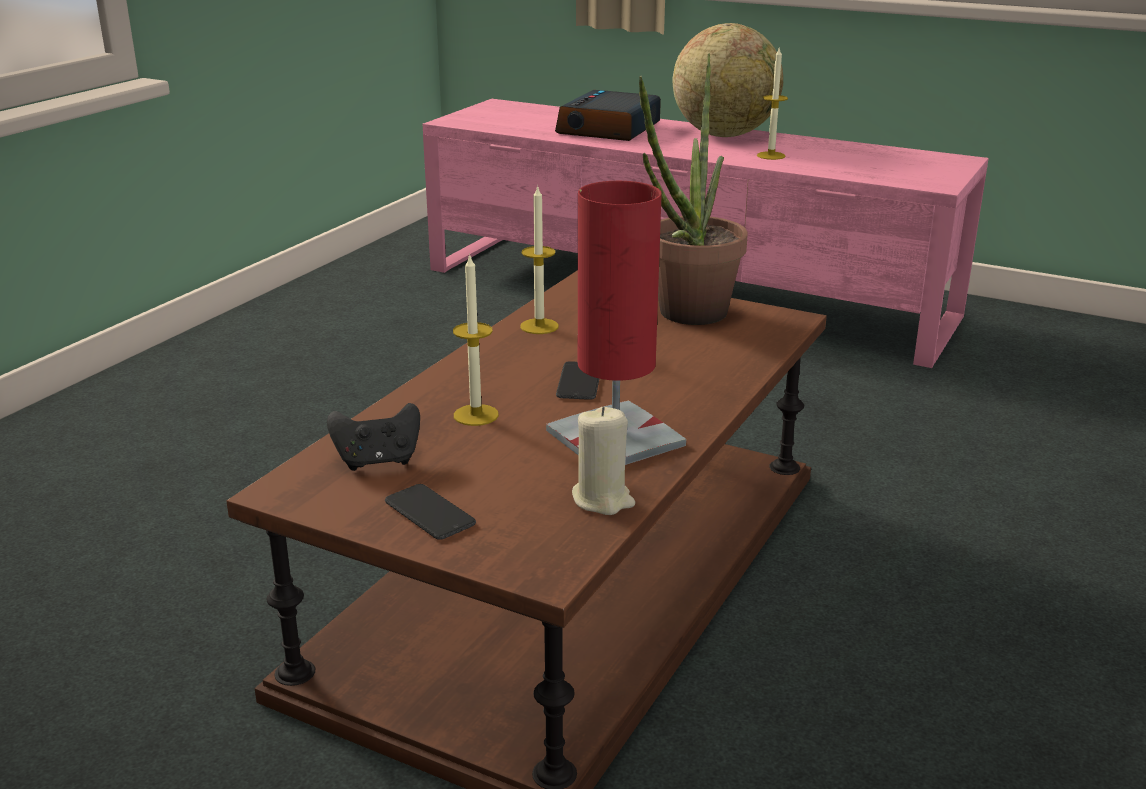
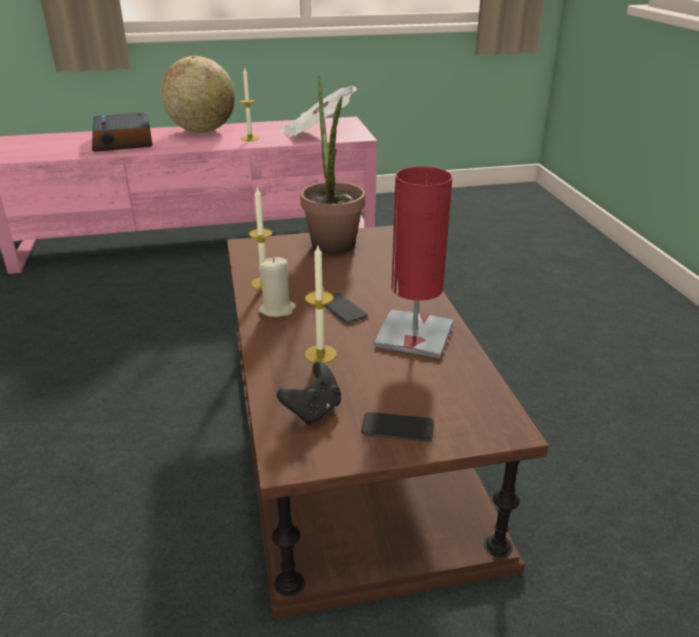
camera: 40 degrees left, 5 degrees up
(603, 499) = (466, 373): beige candle -> beige candle (277, 309)
(880, 167) = (317, 133): none -> newspaper

